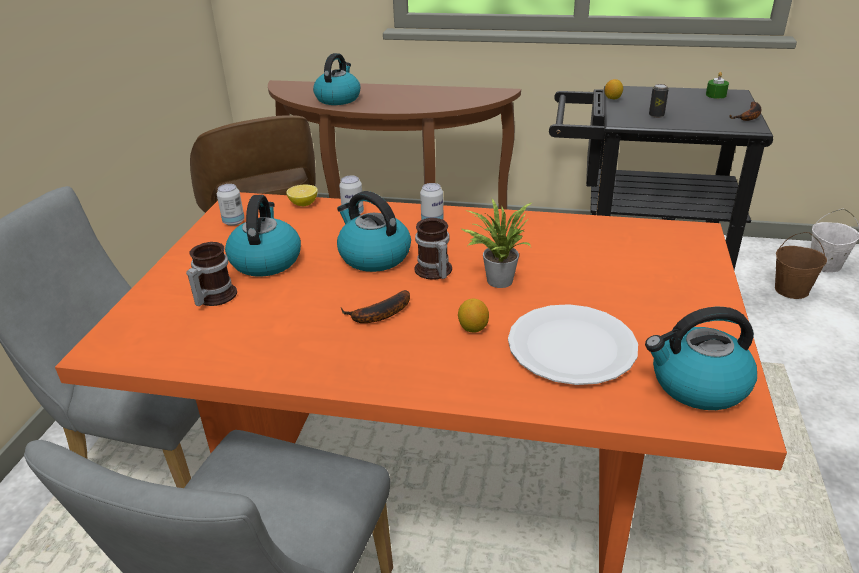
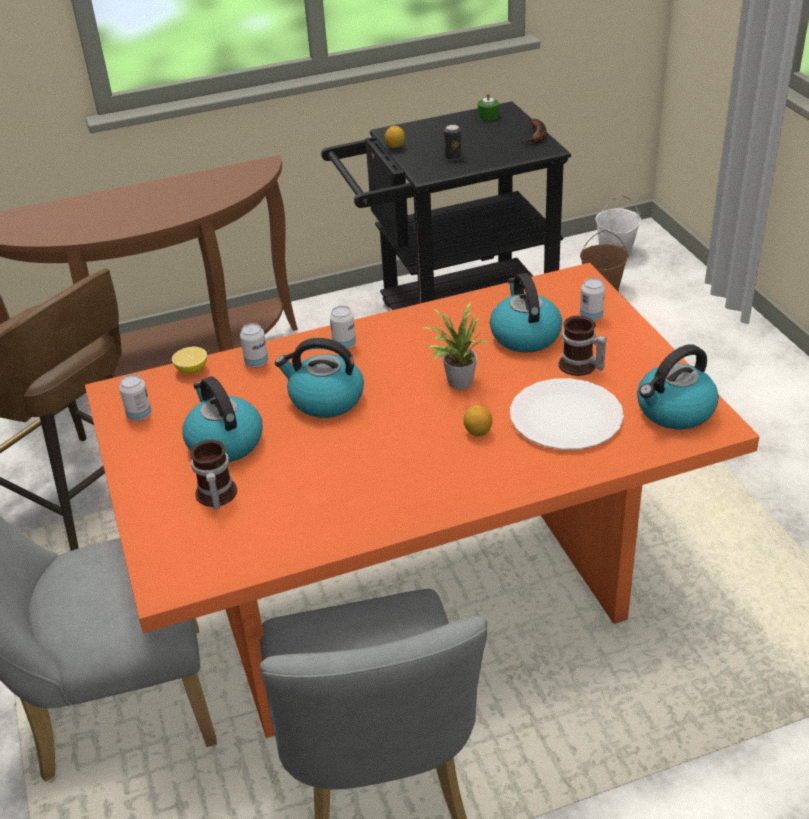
camera: 30 degrees left, 5 degrees up
(338, 98) = (77, 225): kettle -> kettle (524, 335)
(378, 315) = (388, 452): banana -> none
(433, 272) = (395, 394): mug -> mug (580, 367)
(680, 268) = (591, 317): none -> can

